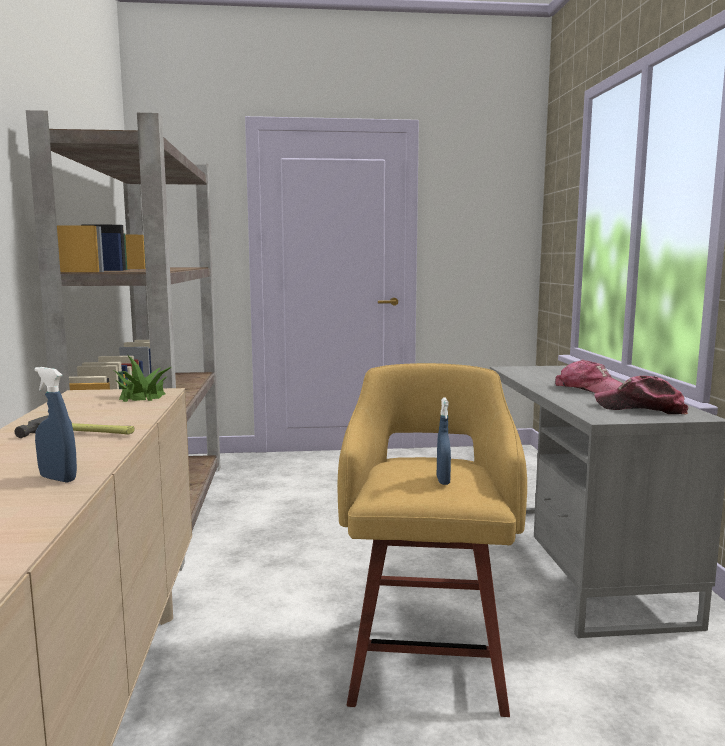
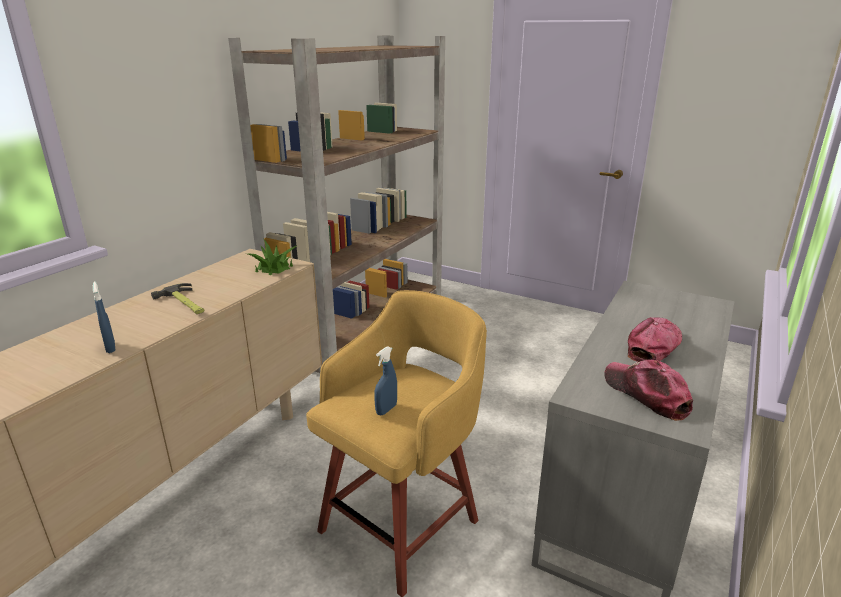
camera: 35 degrees right, 15 degrees up
(589, 389) = (654, 347): cap -> cap turned 135 degrees counterclockwise

